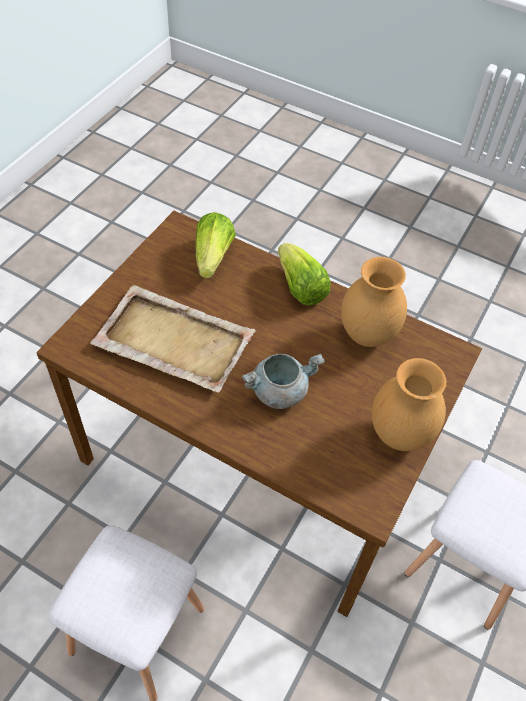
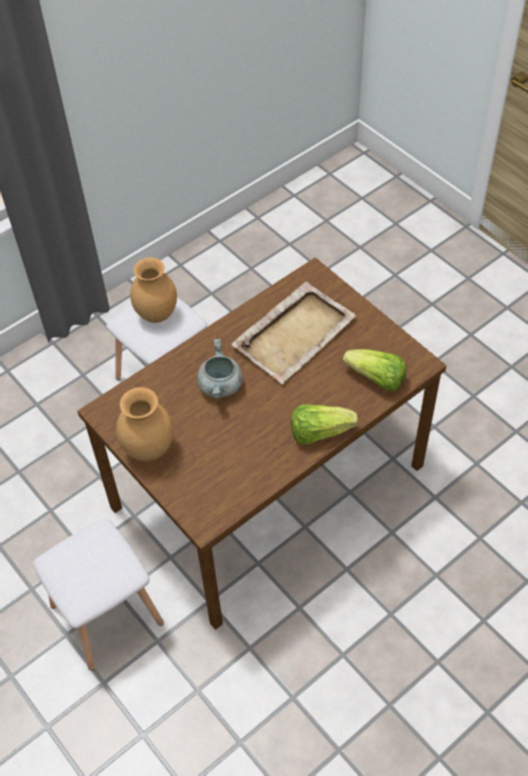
camera: 115 degrees right, 0 degrees up
(368, 336) = (248, 464): brown vase -> brown vase (156, 315)

